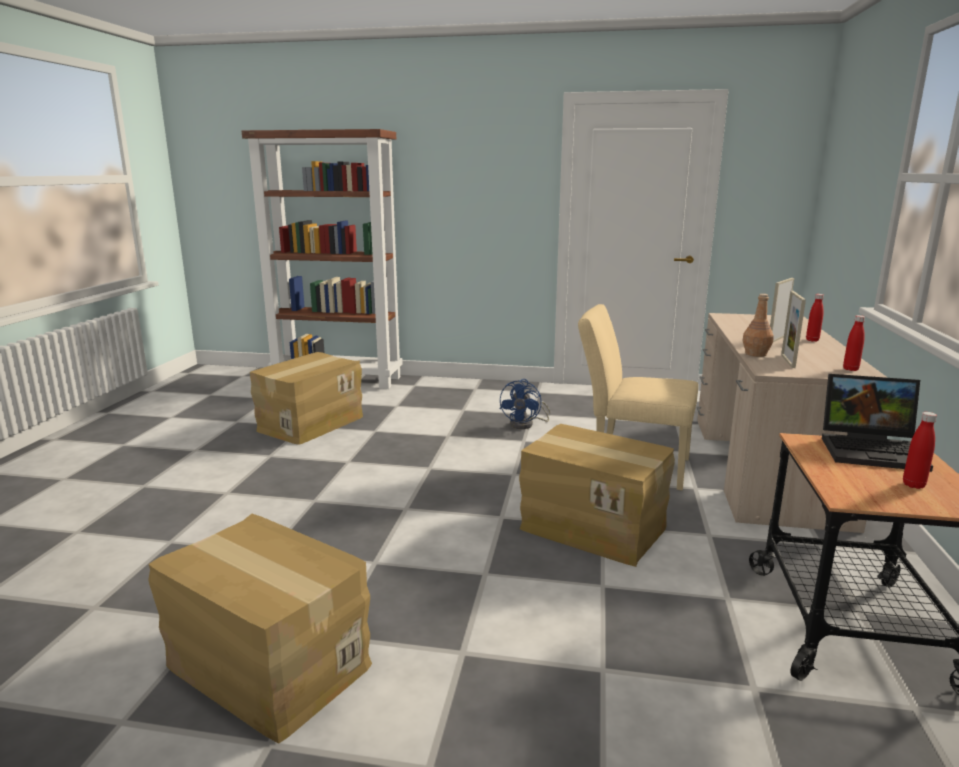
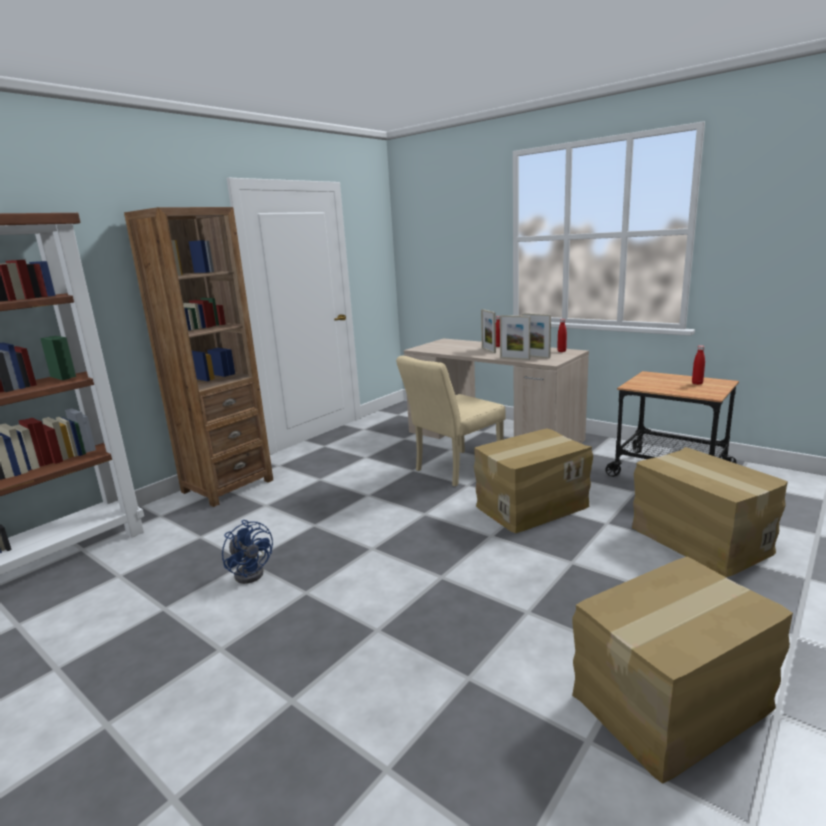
camera: 60 degrees left, 0 degrees up
(310, 423) = (163, 602): cardboard box -> cardboard box (699, 539)
(480, 388) = (227, 486): none -> brown bookcase
(526, 424) = (338, 486): blue fan -> blue fan (252, 571)
(756, 354) = (514, 358): brown bottle -> picture frame
(873, 450) = (651, 379): laptop -> none

